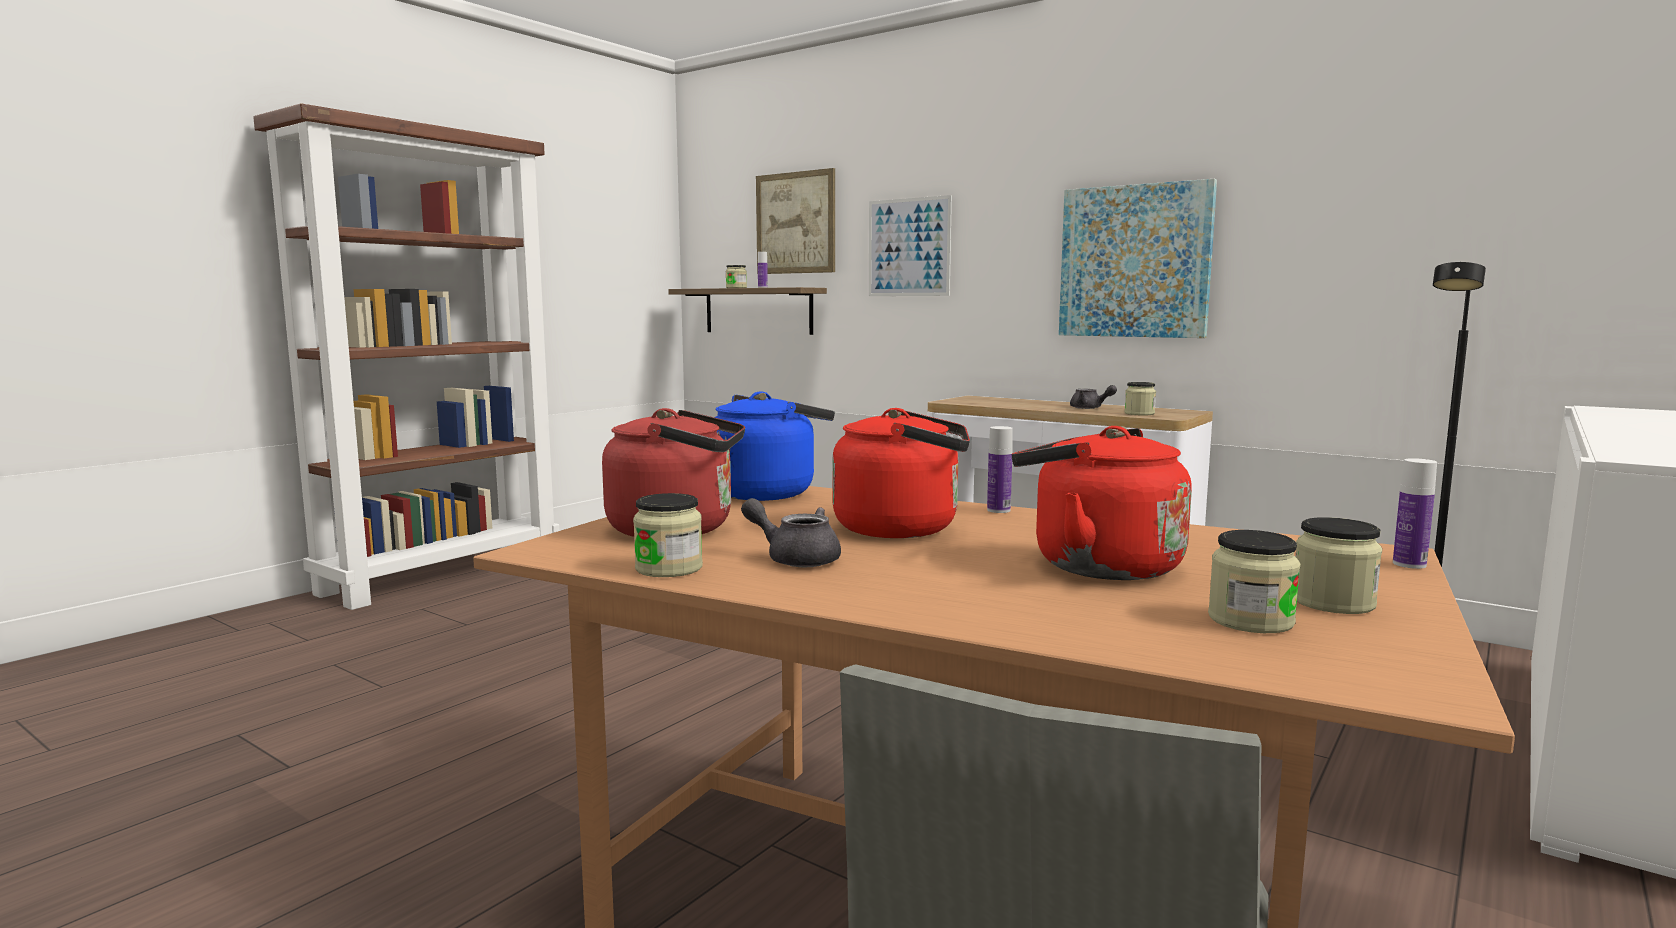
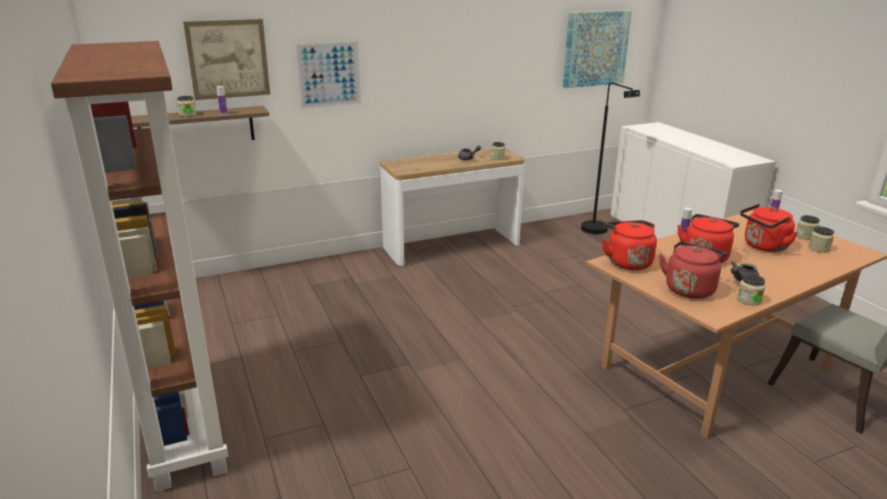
camera: 60 degrees left, 15 degrees up
(767, 493) = (627, 262): blue kettle -> red kettle
(1135, 261) = (464, 78): picture -> picture (595, 48)

